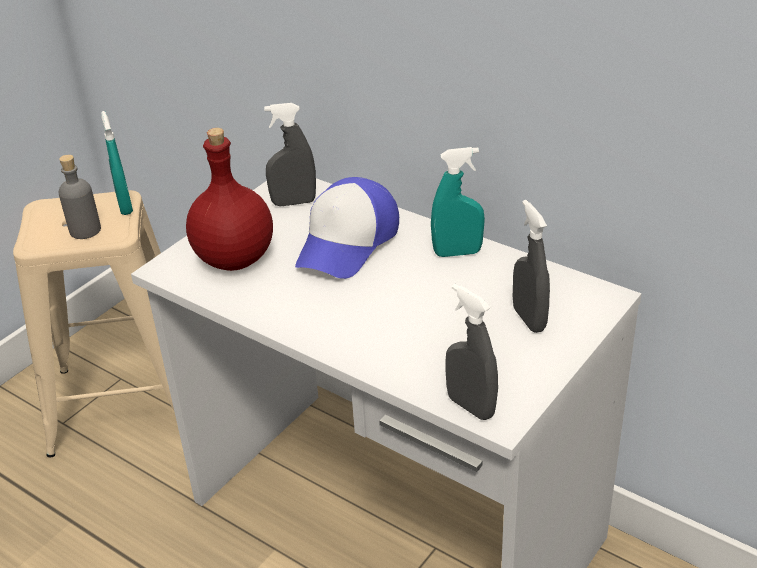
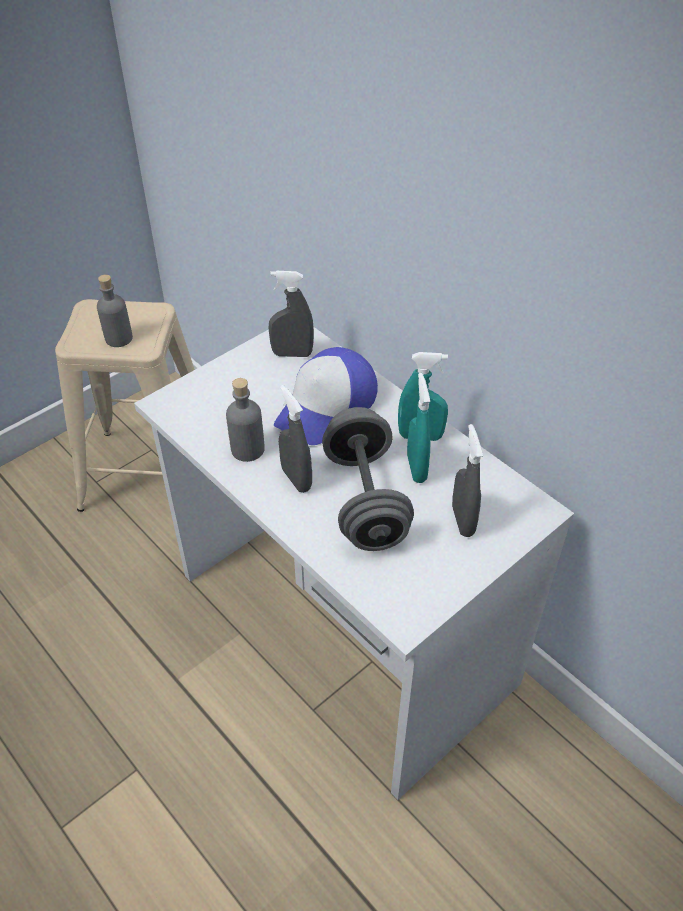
camera: 10 degrees right, 10 degrees up
(125, 206) = (158, 319): turquoise spray bottle -> turquoise spray bottle (416, 468)
(236, 258) = (226, 404): red bottle -> none
(273, 295) = (247, 449): none -> grey bottle
(419, 318) = (365, 500): none -> grey dumbbell
(470, 406) = (383, 602): grey spray bottle -> grey spray bottle (296, 479)

